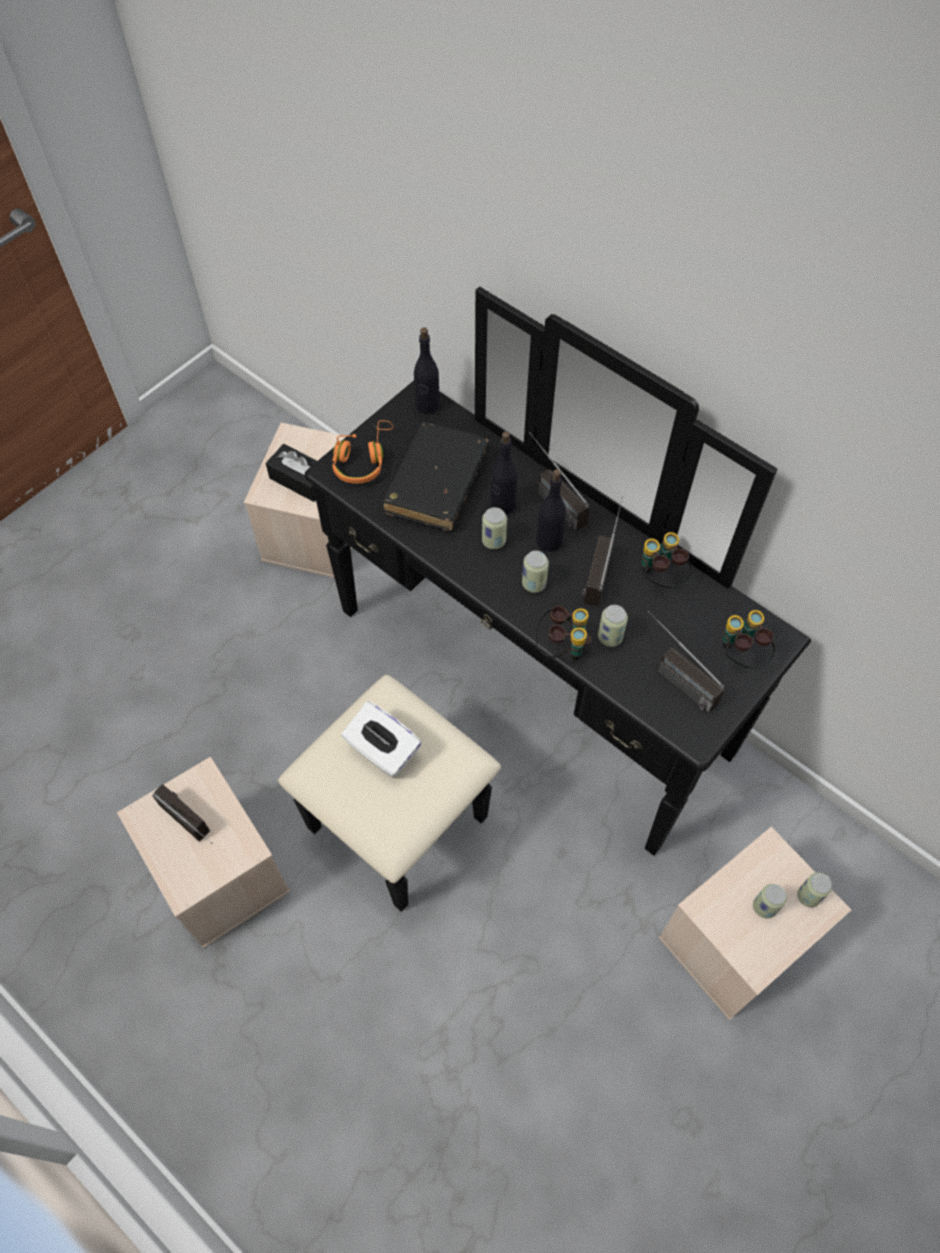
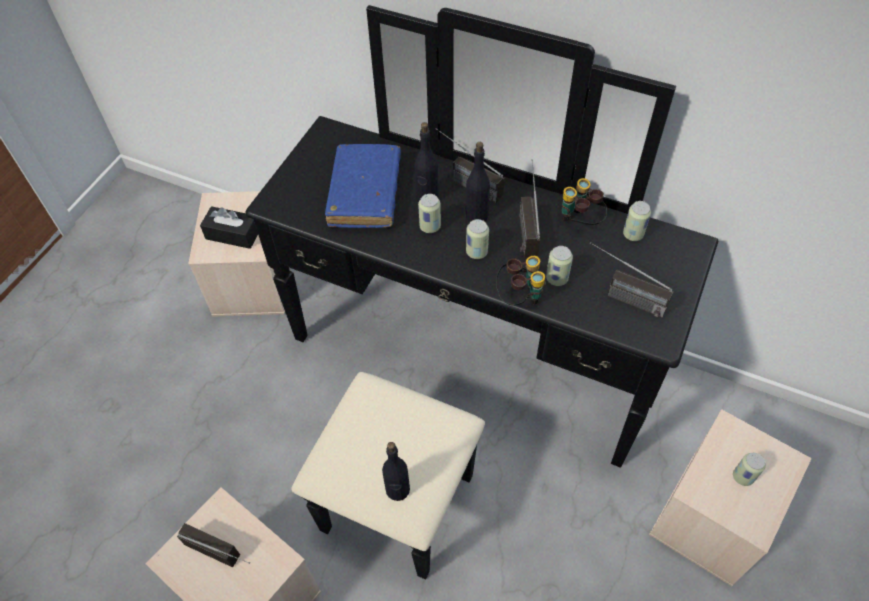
camera: 15 degrees left, 5 degrees down
(362, 460) = (294, 189): orange headphones -> none
(382, 751) = (380, 436): white tissue box -> none
(427, 406) = (335, 135): black bottle -> black bottle (397, 490)
(437, 484) = (365, 193): black book -> blue book
(740, 656) = (669, 266): binoculars -> none
(808, 896) = (773, 457): can -> can (633, 234)

